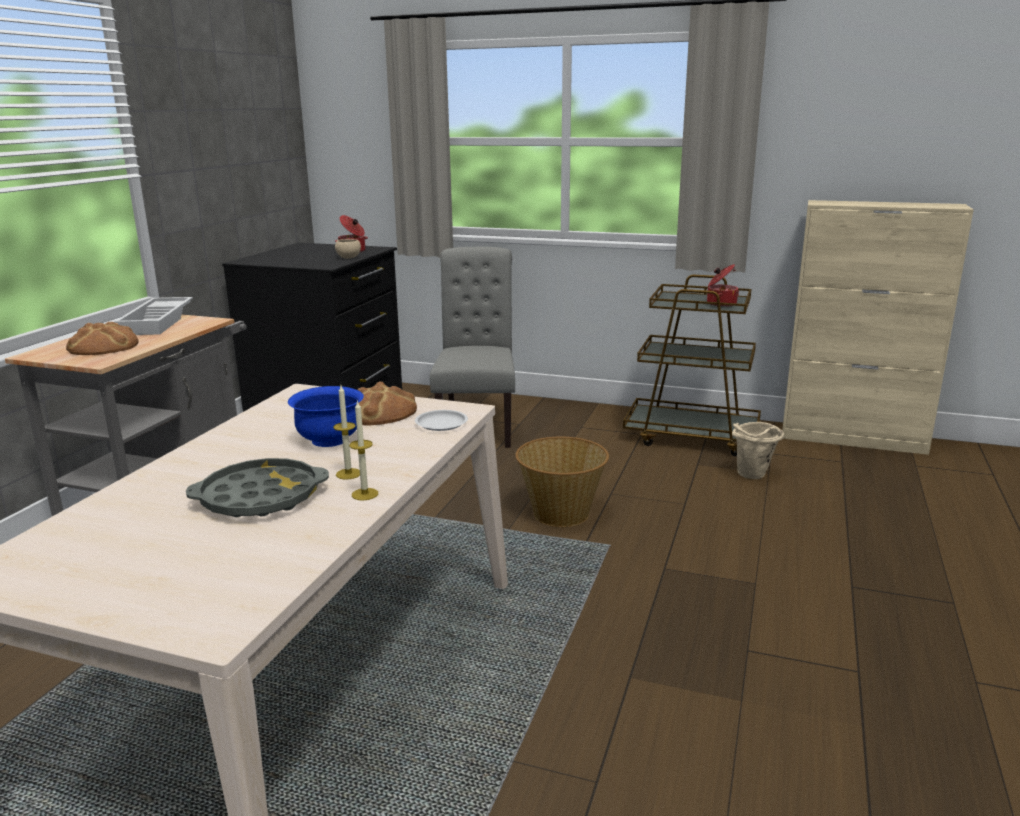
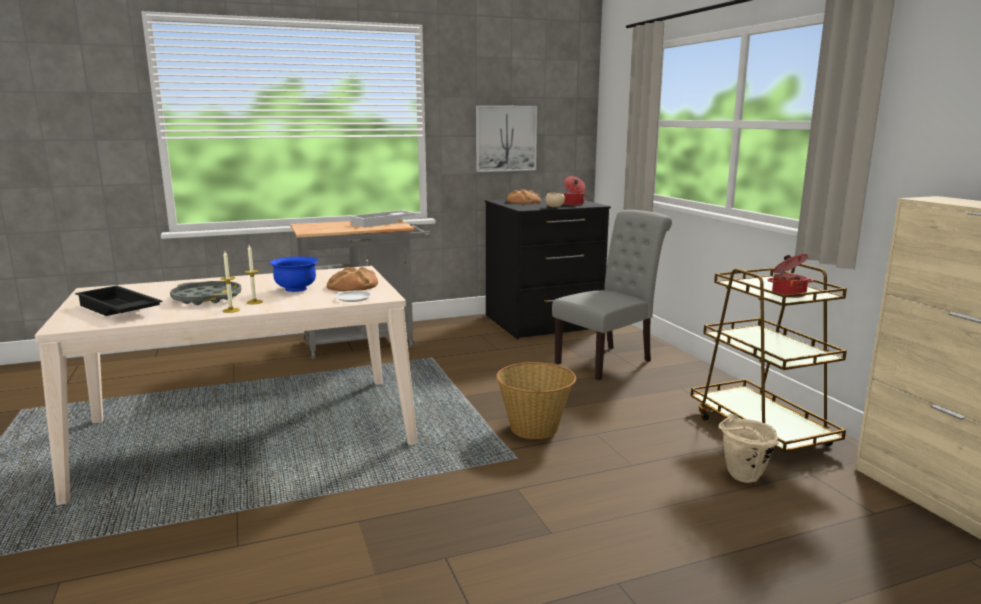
camera: 50 degrees right, 5 degrees down
(103, 346) = (329, 227): bread -> bread (523, 202)
(191, 571) = (117, 310): none -> black tray
(226, 170) = (505, 138): none -> picture

